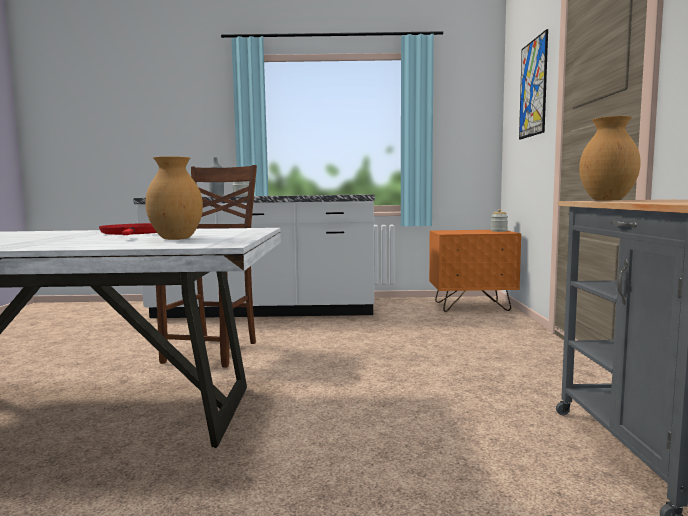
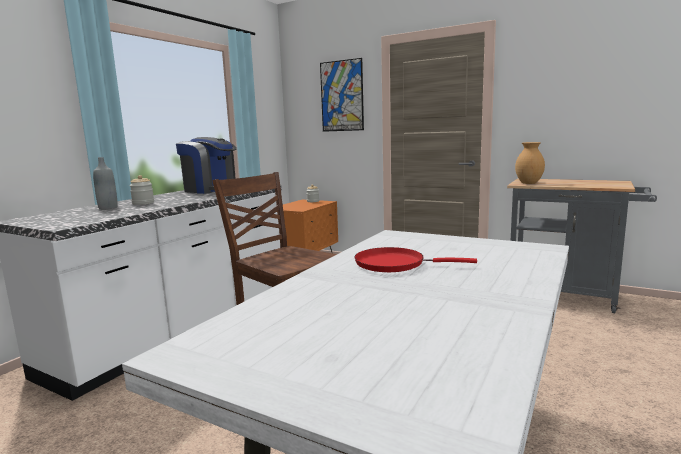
camera: 60 degrees left, 5 degrees up
(175, 239) = (483, 255): brown vase -> none
(321, 194) = (212, 190): none -> coffee machine

